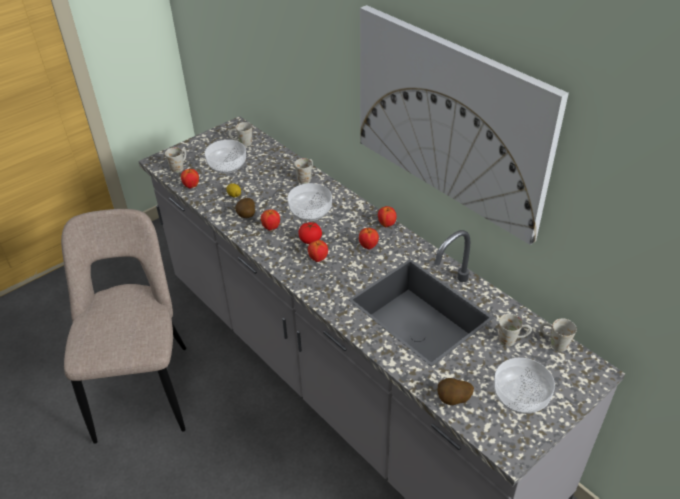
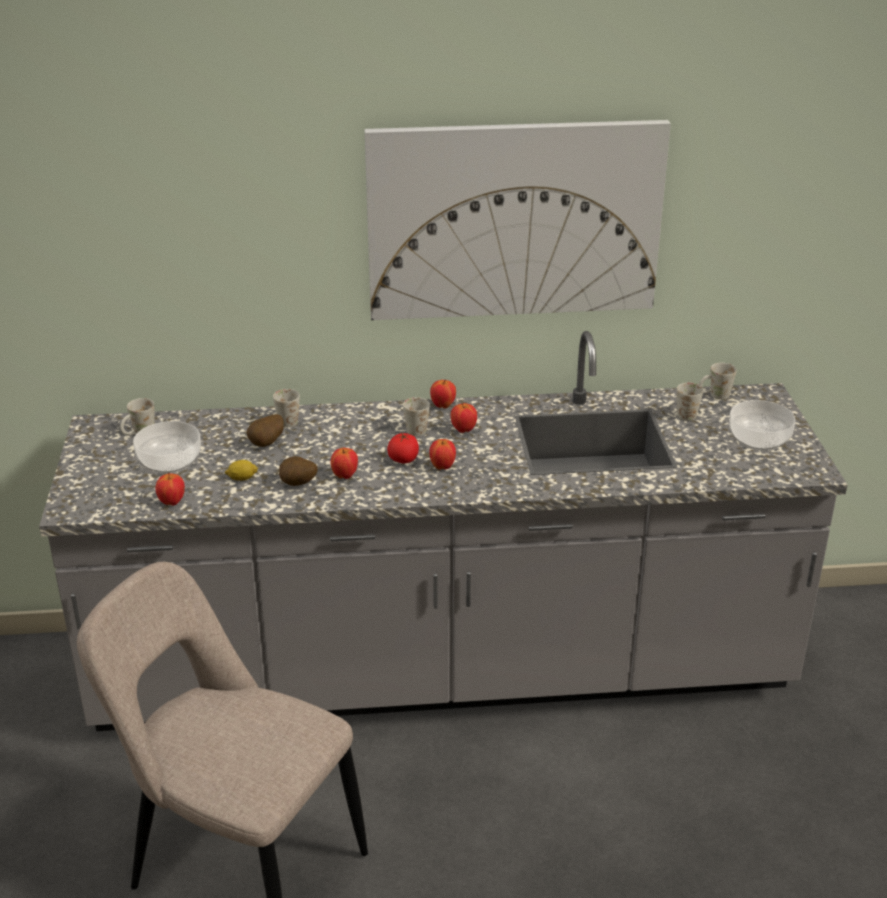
camera: 55 degrees left, 10 degrees down
(179, 166) = (112, 497): white mug -> white mug (413, 428)
(310, 211) = (351, 440): bowl -> none
(453, 400) = (731, 474): potato -> potato (267, 444)

